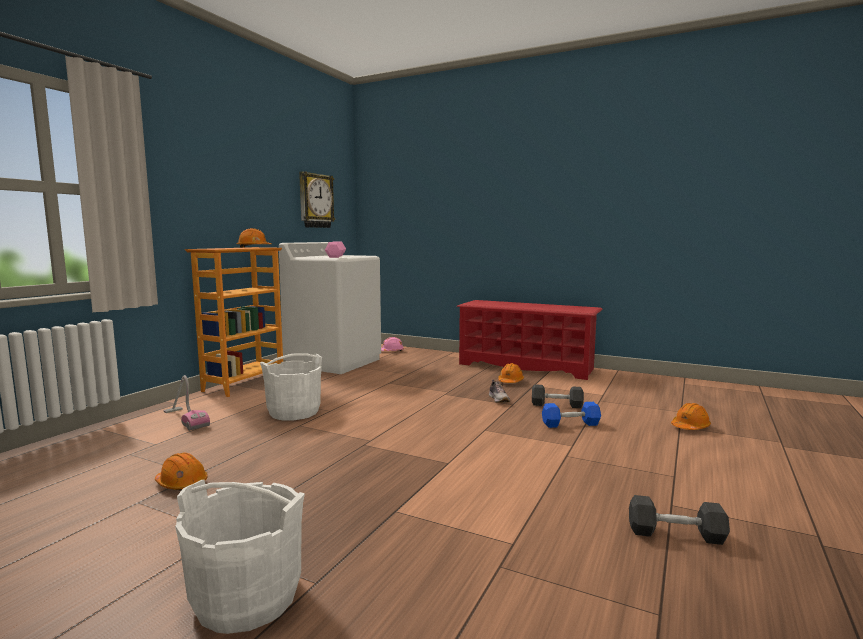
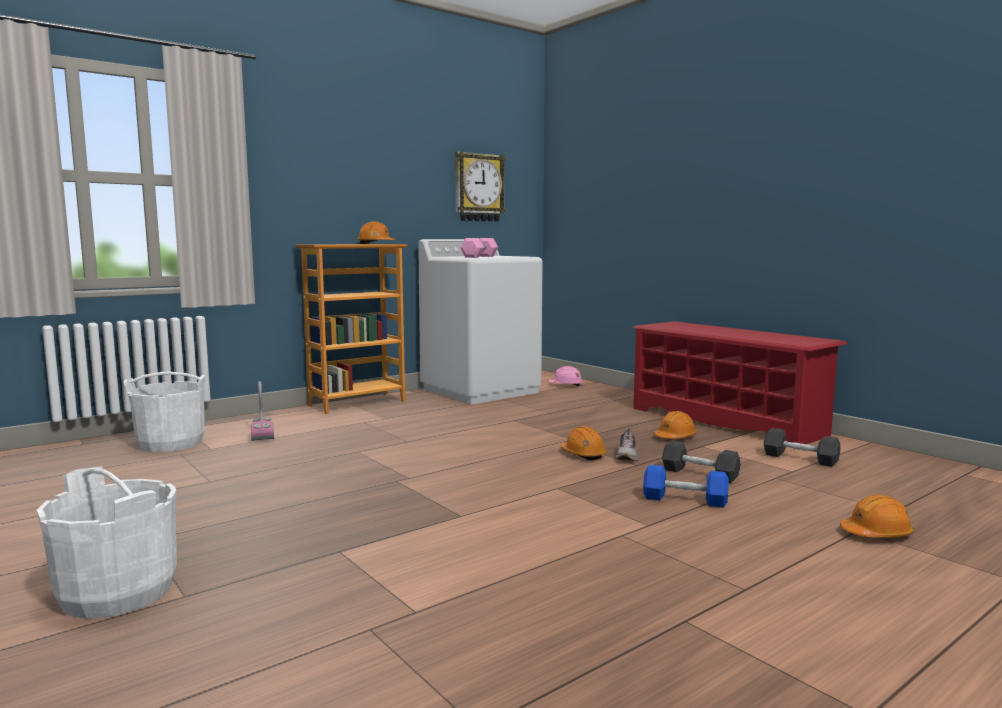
camera: 25 degrees right, 0 degrees up
(181, 483) = (188, 487): orange hard hat -> orange hard hat (583, 454)
(294, 412) = (369, 437): white bucket -> white bucket (171, 443)
(675, 534) = (636, 654): grey dumbbell -> grey dumbbell (800, 459)

